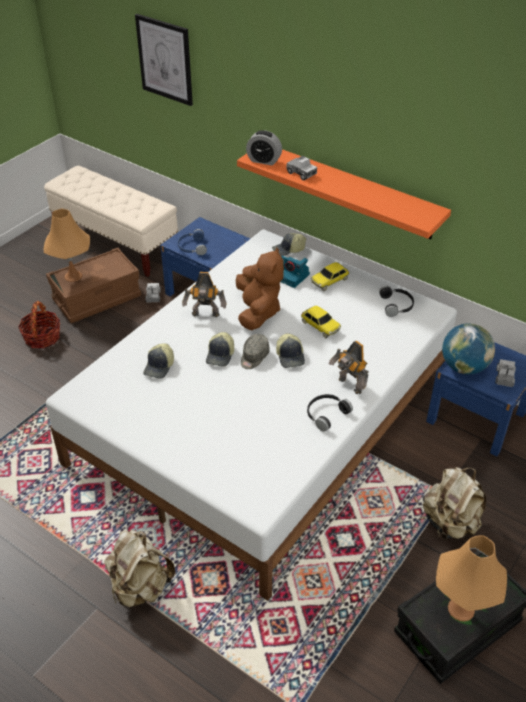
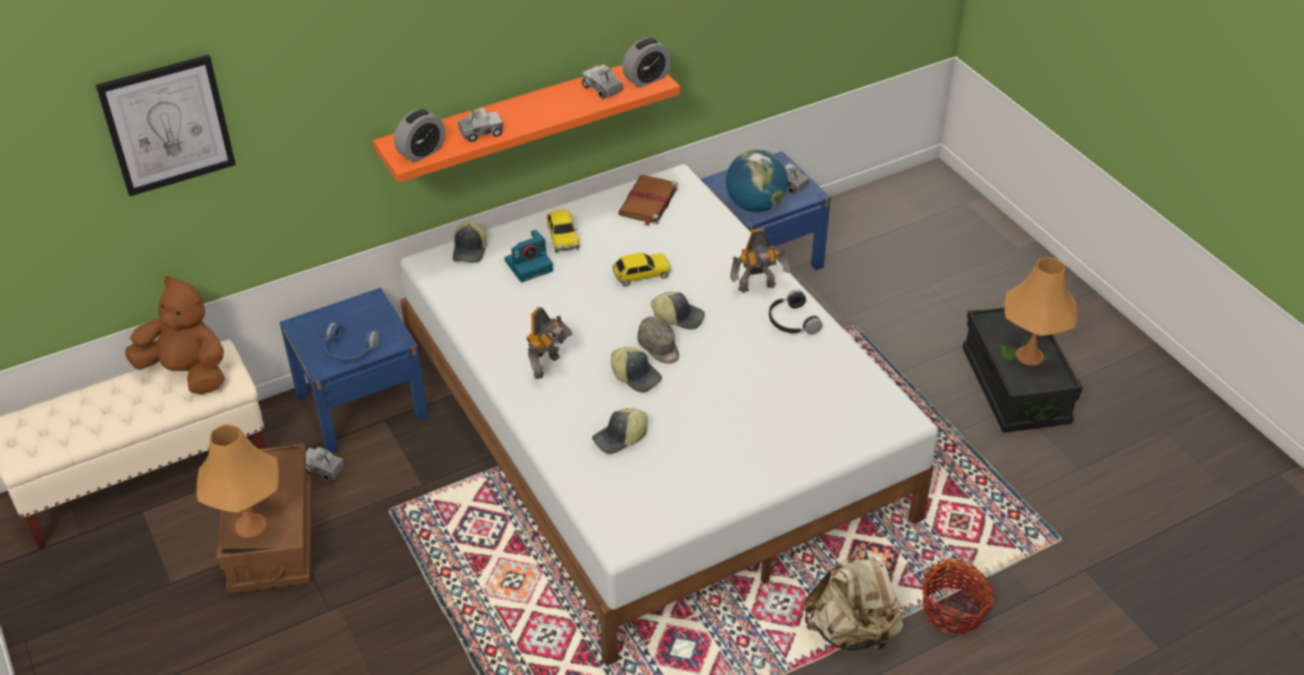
camera: 65 degrees left, 0 degrees up
(42, 337) = (313, 629): basket -> basket (953, 610)
(160, 366) = (620, 438): cap -> cap turned 105 degrees clockwise
(258, 312) = (576, 318): brown plush toy -> brown plush toy (187, 373)
(392, 202) = (602, 89): none -> toy truck
(397, 305) = (648, 202): black headphones -> brown book
(421, 216) = (646, 79): none -> alarm clock
(450, 523) = (891, 339): beige backpack -> none

